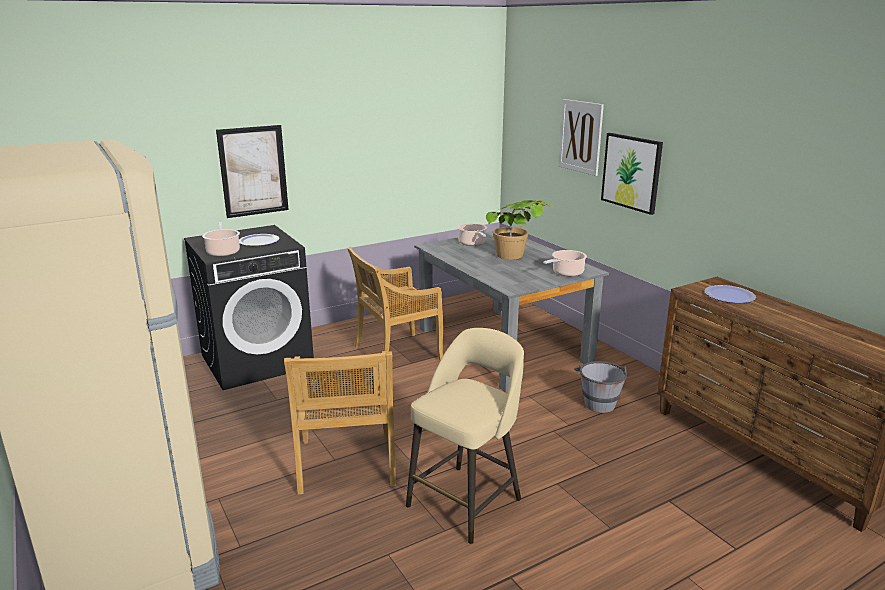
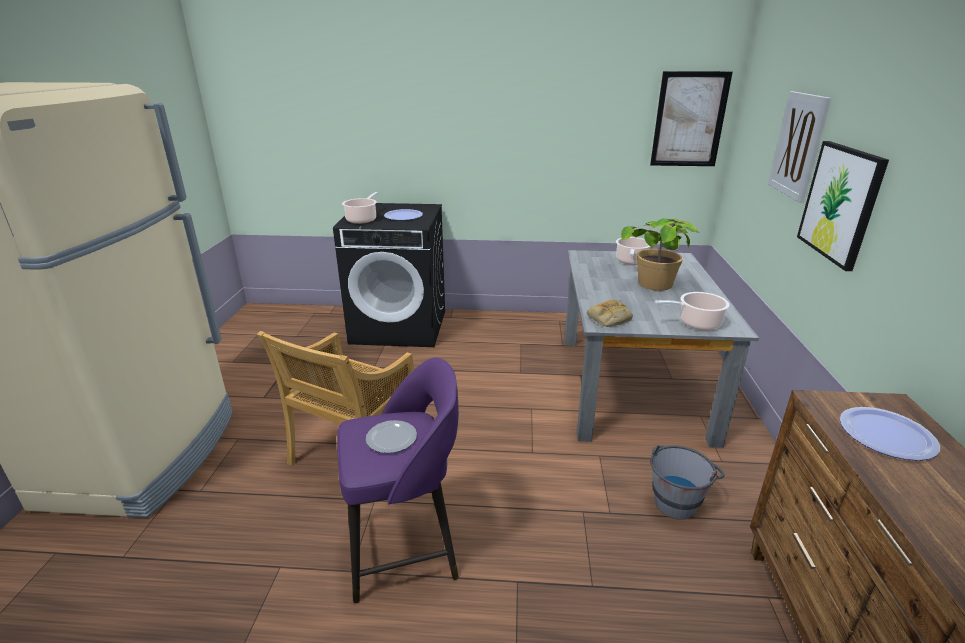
camera: 35 degrees right, 5 degrees up
(253, 171) = (425, 148): picture -> picture (689, 120)
(396, 354) = (515, 358): beige chair -> none
(466, 397) = (390, 438): none -> plate
(466, 501) = (405, 549): beige stool -> purple stool
(512, 284) = (609, 318): none -> bread

